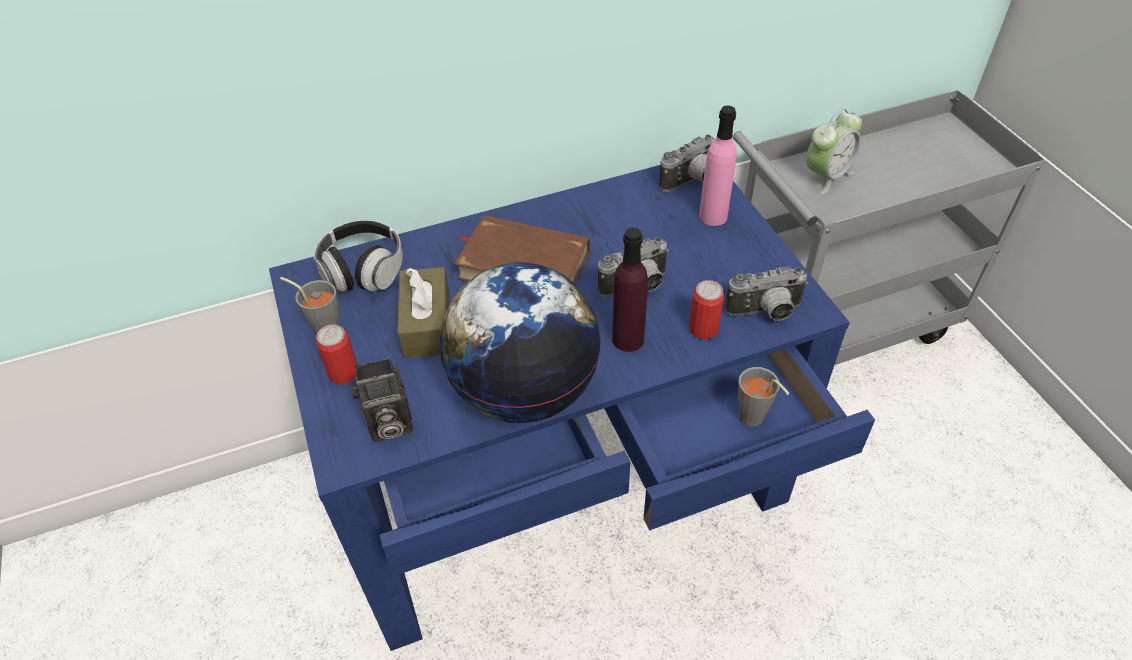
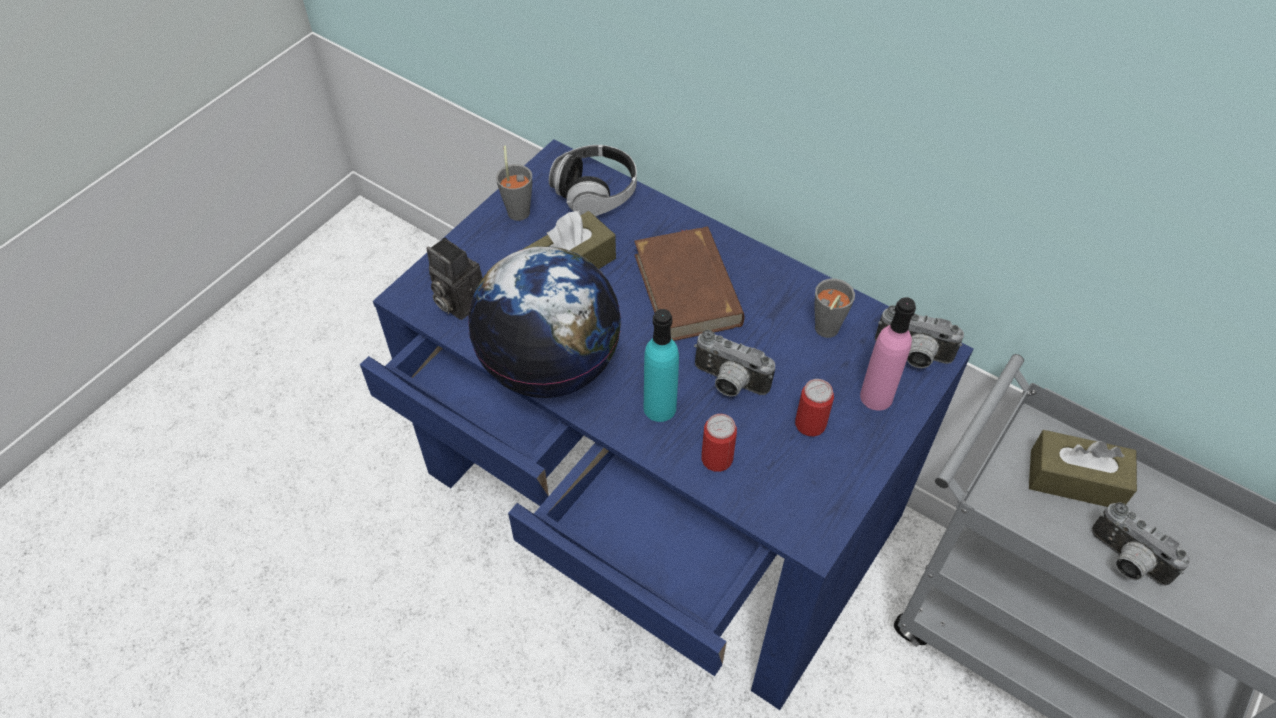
camera: 55 degrees right, 5 degrees up
(343, 373) = (486, 246): can -> can (810, 424)
(628, 339) = (660, 408): purple bottle -> turquoise bottle
(754, 420) = (680, 565): grey cup -> grey cup (824, 332)
(766, 313) = (778, 500): camera -> camera (1125, 561)
(826, 176) = (1075, 479): alarm clock -> brown tissue box

